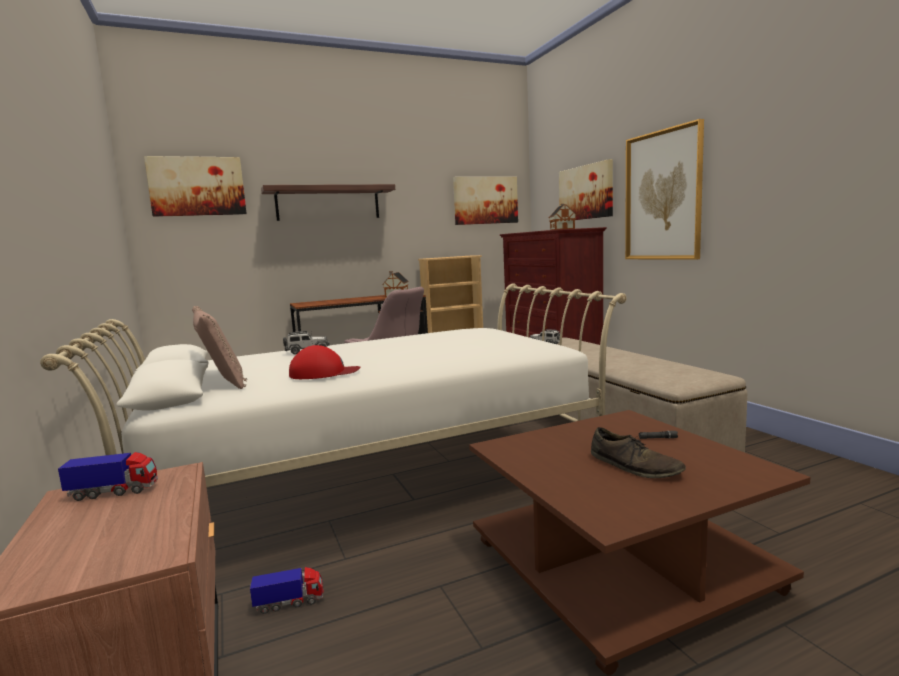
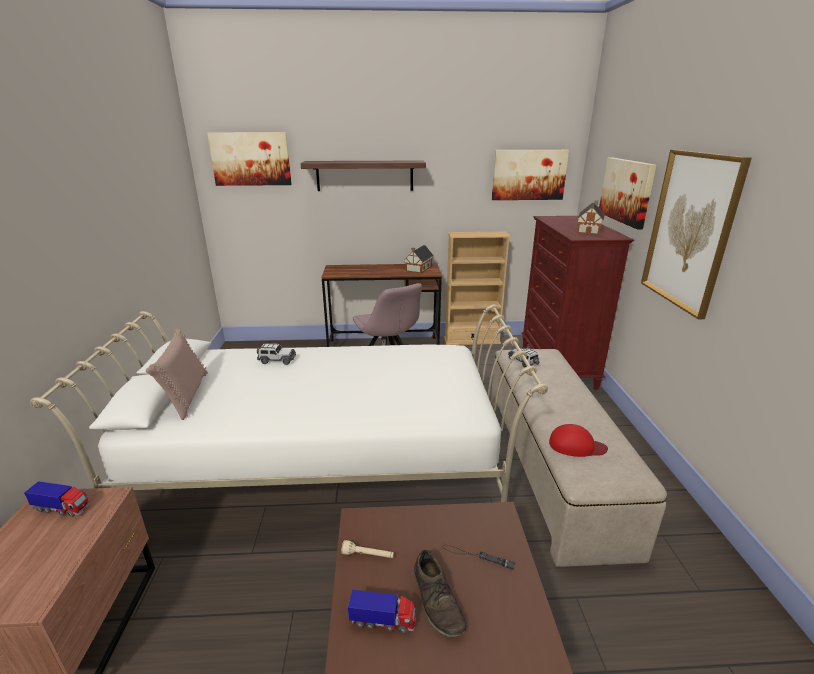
camera: 20 degrees right, 15 degrees up
(290, 603) = (194, 585): toy truck -> toy truck (383, 621)
(323, 373) = (252, 411): red cap -> red cap (576, 446)
(534, 460) = (368, 555): none -> beige flashlight

